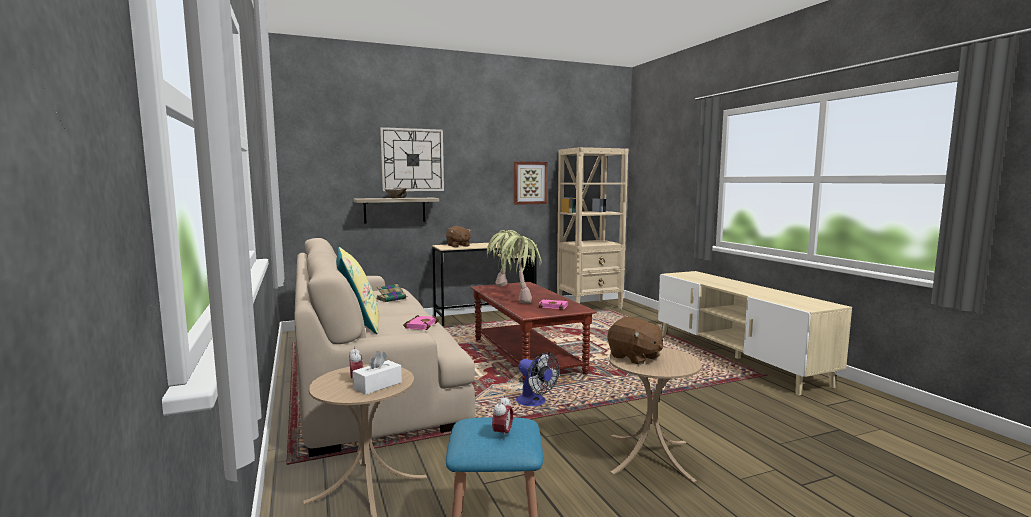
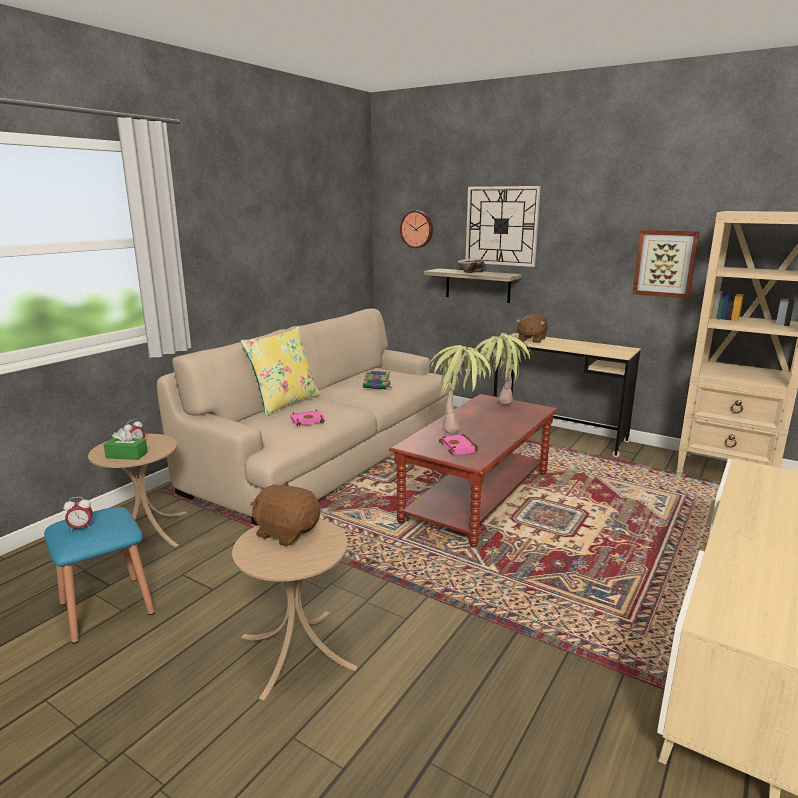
camera: 55 degrees right, 10 degrees up
(327, 164) = (417, 229): none -> wall clock
(377, 385) = (127, 455): white tissue box -> green tissue box
(535, 403) = (360, 543): fan -> none
(634, 357) = (287, 532): brown plush toy -> brown plush toy turned 105 degrees clockwise

